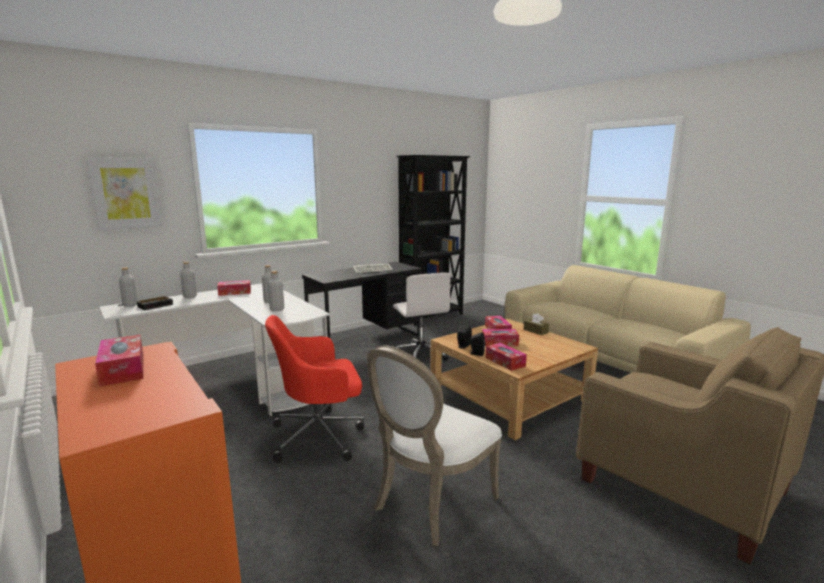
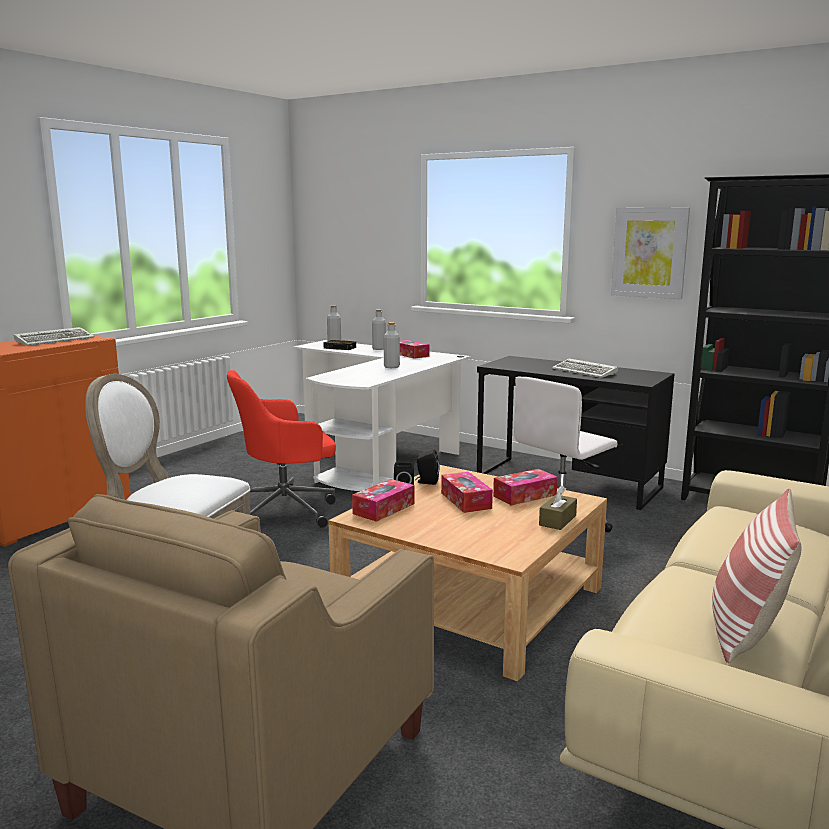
camera: 70 degrees right, 0 degrees up
(123, 369) = (56, 340): tissue box -> keyboard
(125, 193) = (365, 232): picture -> picture (649, 252)
(277, 309) = (363, 372): grey bottle -> none
(320, 436) = (286, 510): red office chair -> red office chair turned 75 degrees counterclockwise
(654, 326) = (745, 631): none -> pillow

